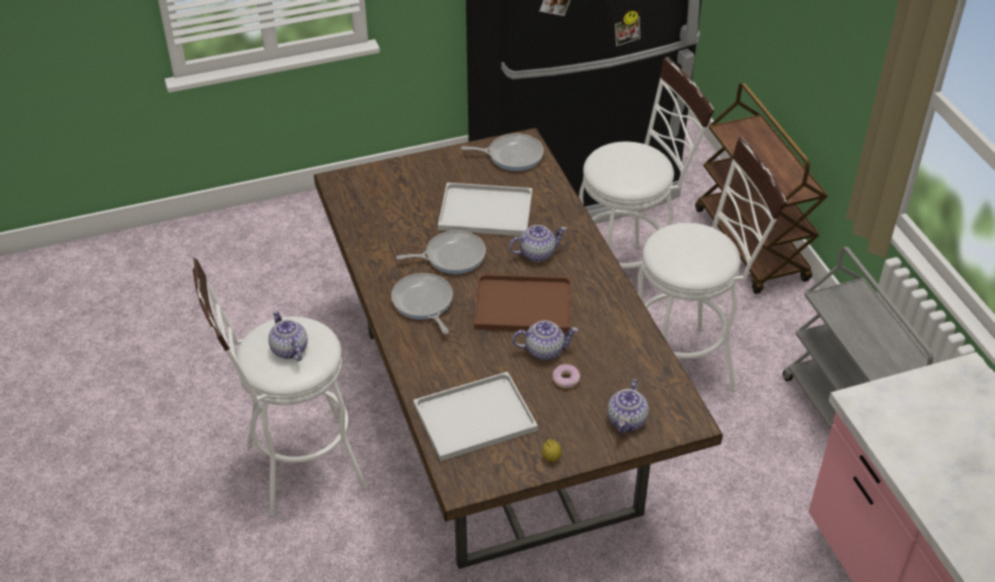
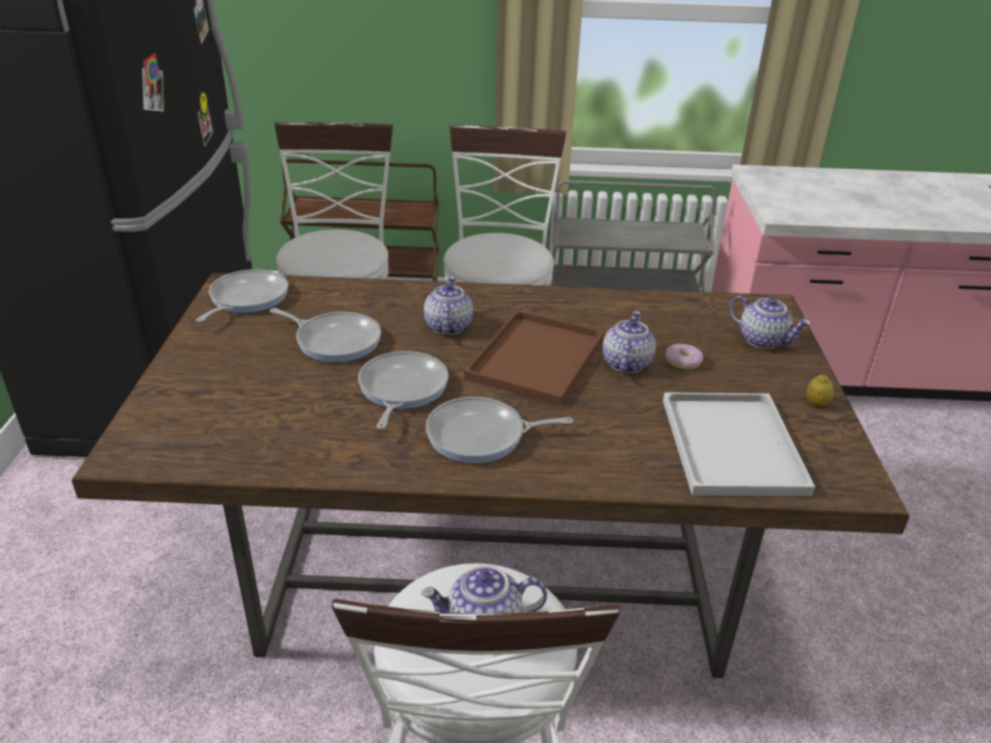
camera: 70 degrees left, 10 degrees down
(487, 211) = (335, 340): white tray -> frying pan

